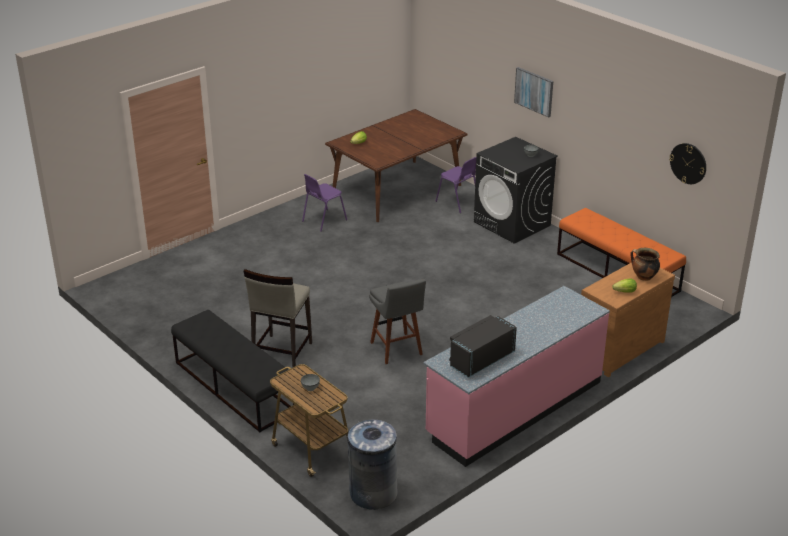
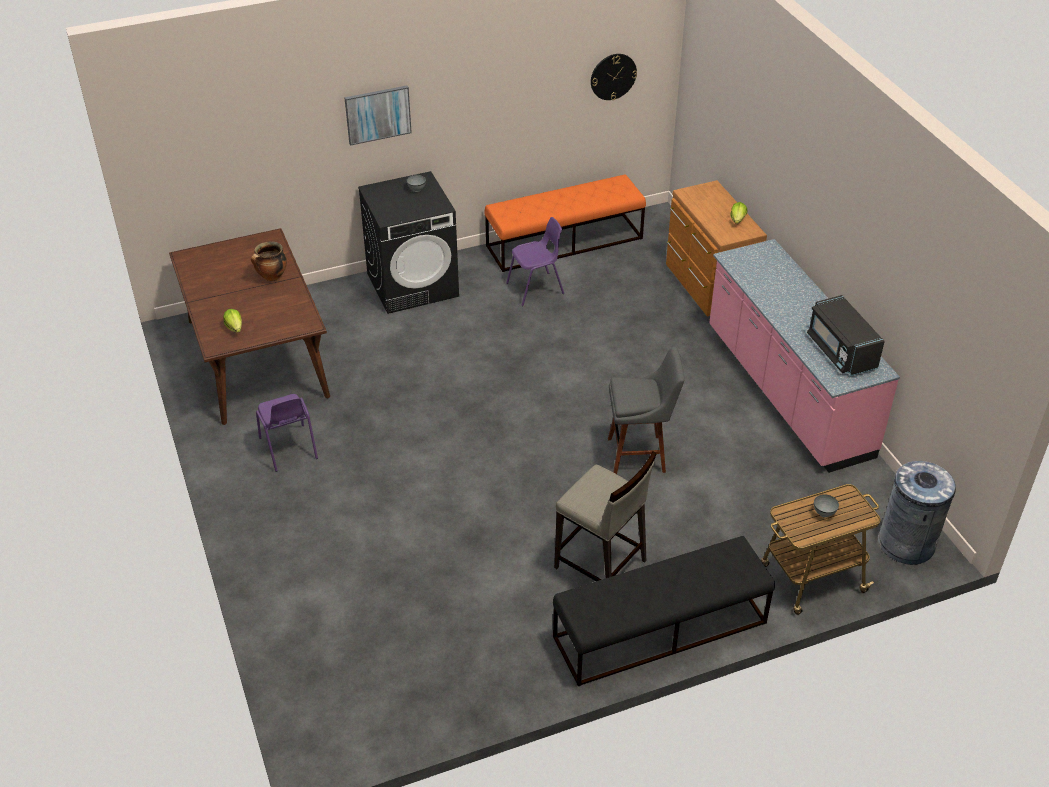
camera: 70 degrees left, 10 degrees up
(457, 203) = (331, 314): purple chair -> purple chair (536, 289)
(643, 277) = (713, 200): cooking pot -> cooking pot (272, 277)

